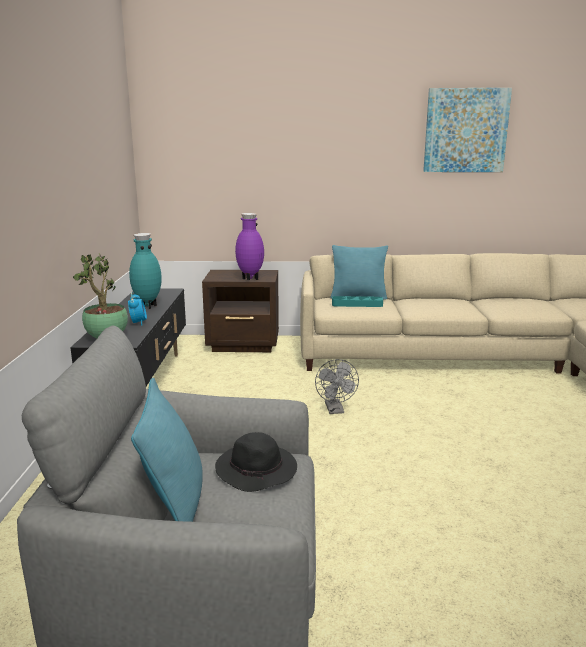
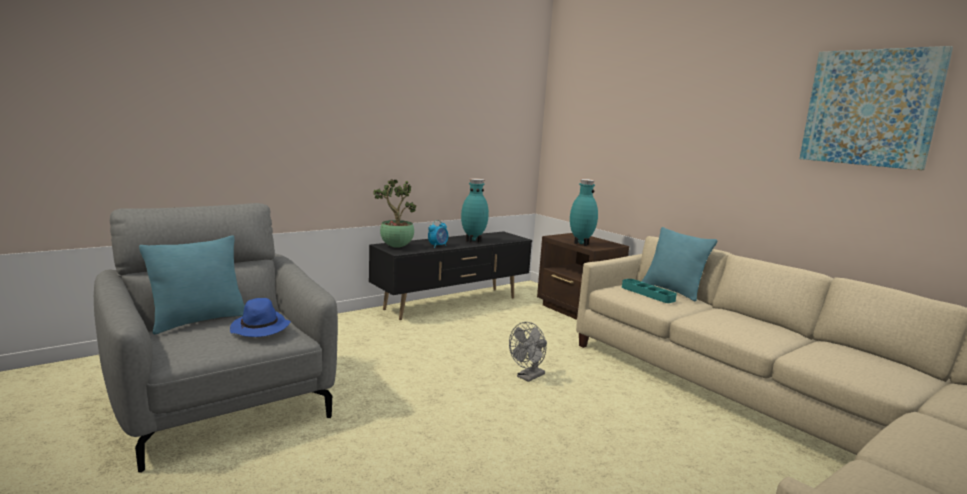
camera: 50 degrees right, 5 degrees down
(250, 279) = (580, 244): purple vase -> turquoise vase
(257, 471) = (260, 329): black hat -> blue hat

